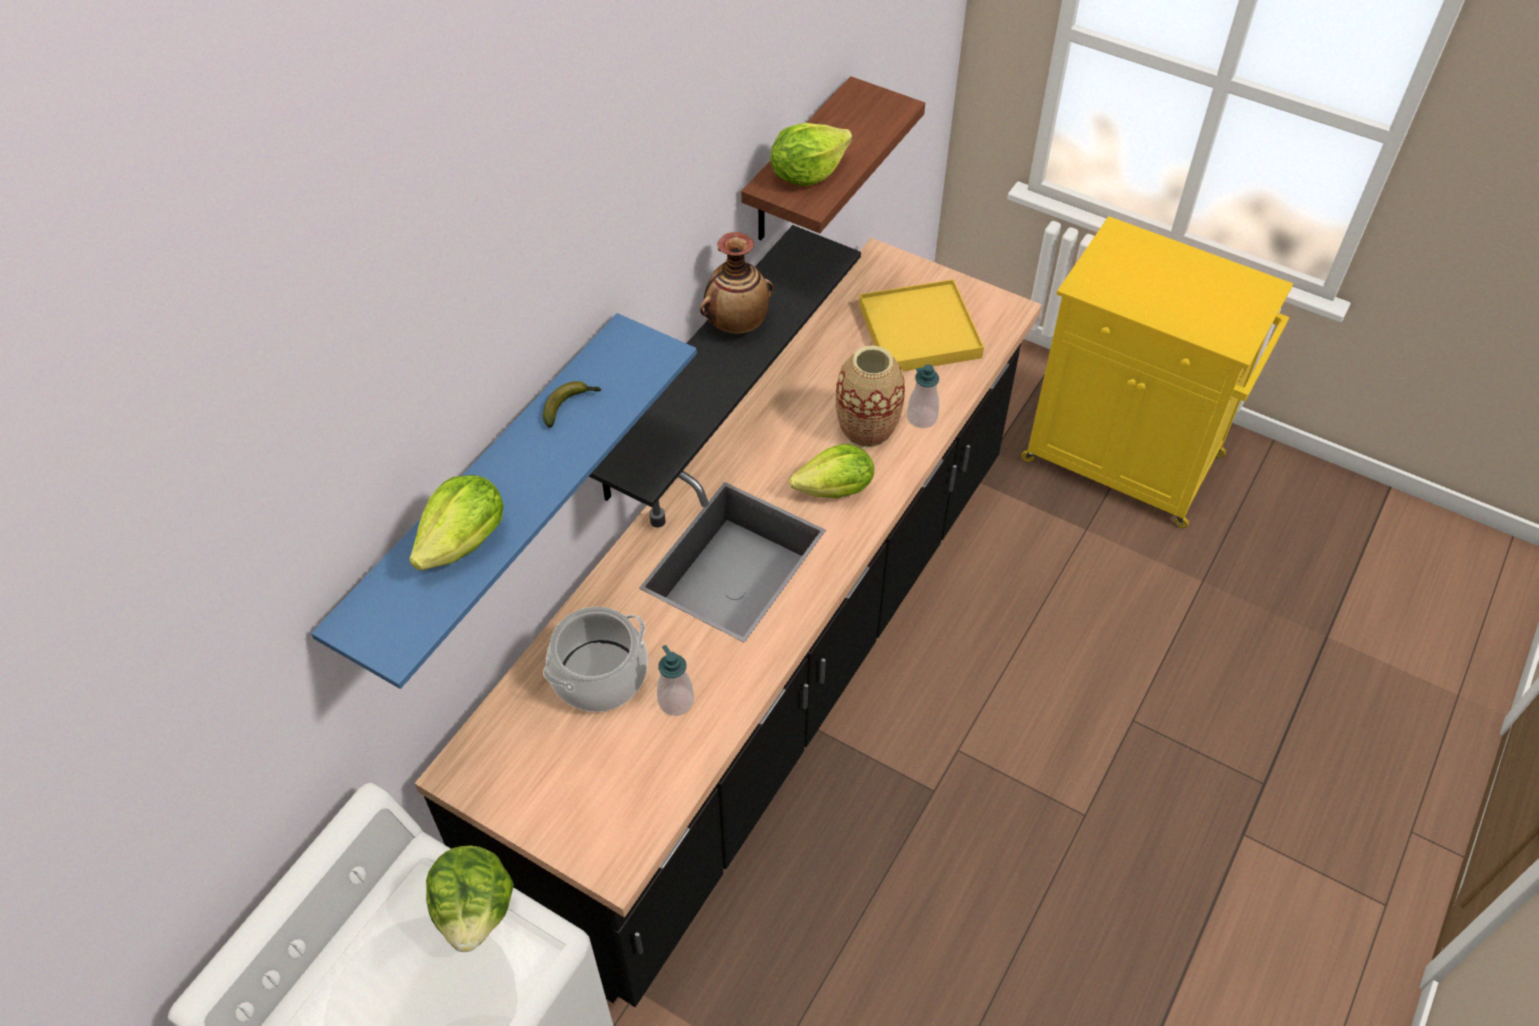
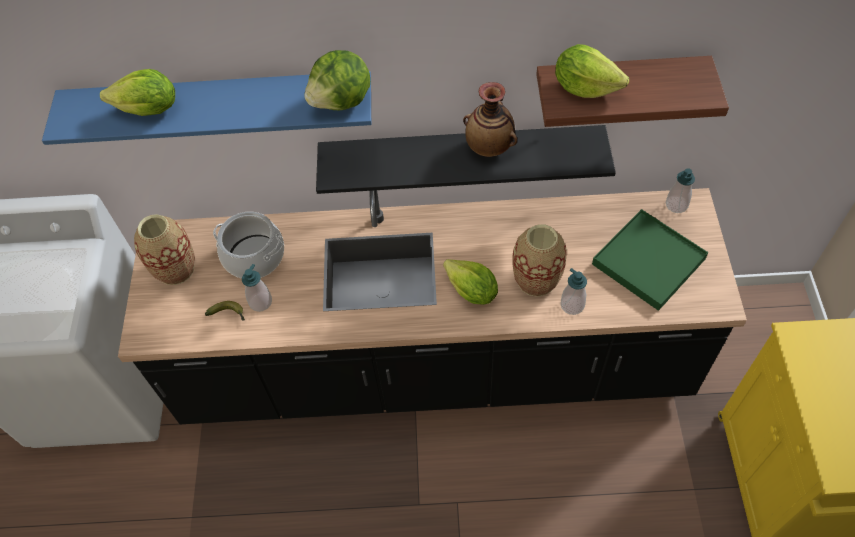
camera: 60 degrees right, 5 degrees up
(475, 910) = (68, 288): lettuce -> lettuce (342, 101)
(538, 775) = (175, 269): none -> vase
(570, 406) = (278, 94): banana -> banana (229, 314)
(870, 271) = (676, 205): none -> soap dispenser
(919, 331) = (648, 262): yellow tray -> green tray

